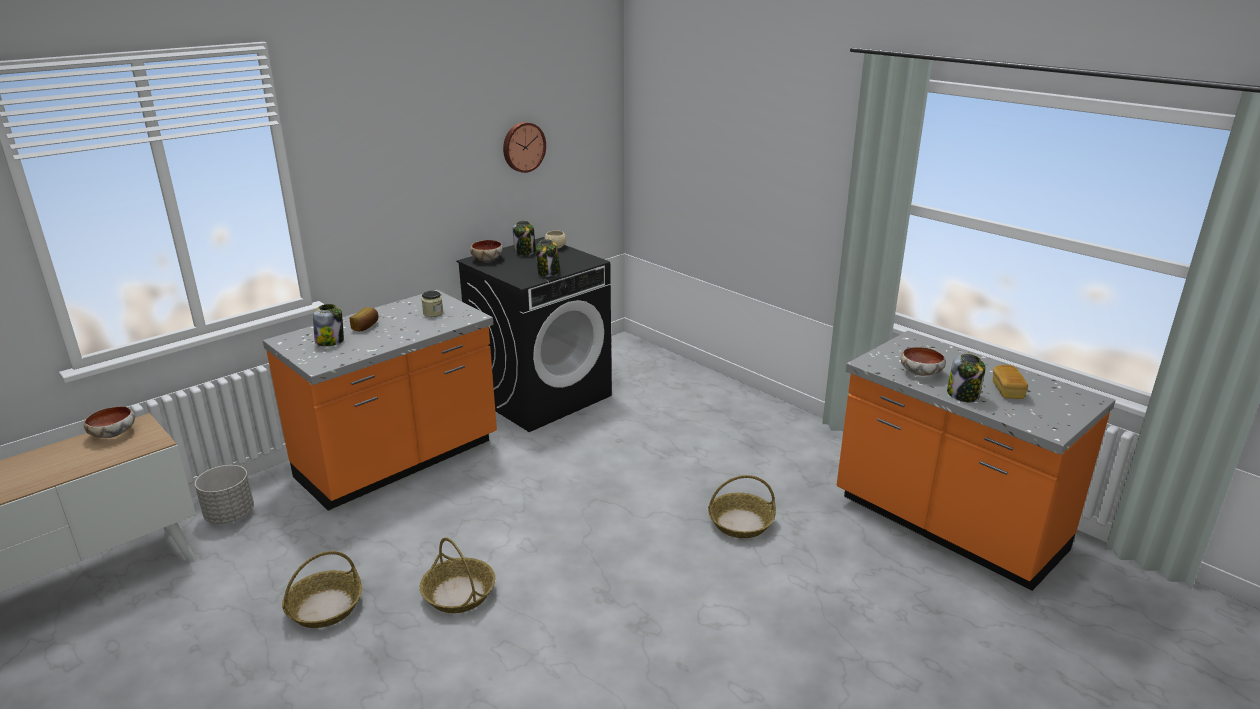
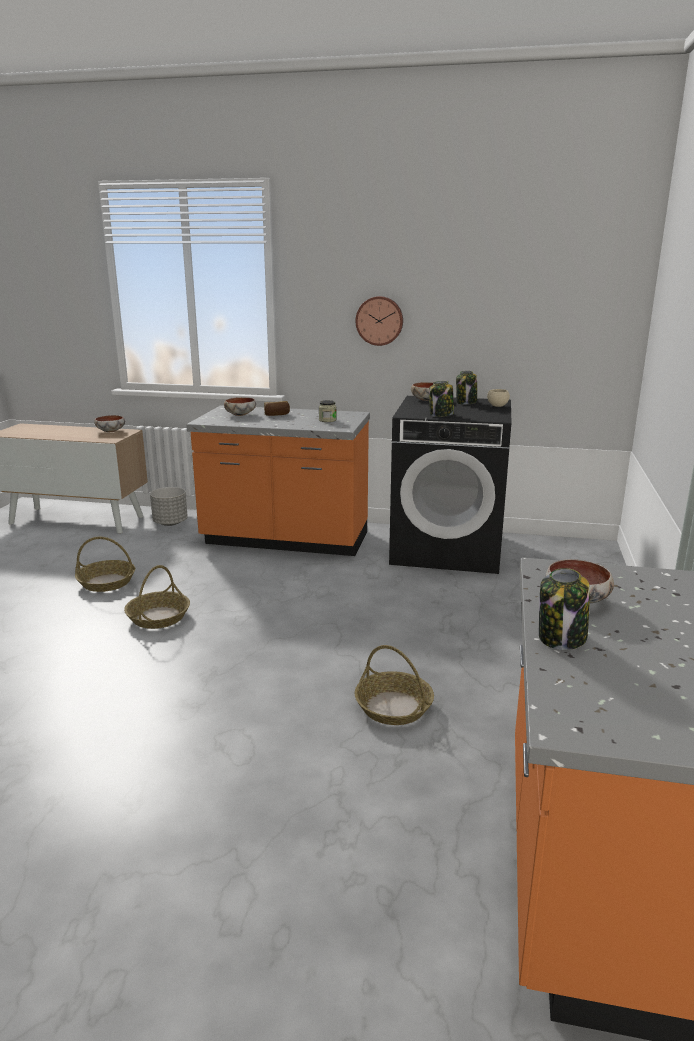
camera: 55 degrees right, 5 degrees down
(330, 341) = (241, 414): jar -> bowl
(523, 147) = (503, 302): wall clock -> wall clock (379, 320)
(1007, 391) = (639, 668): bread -> none

